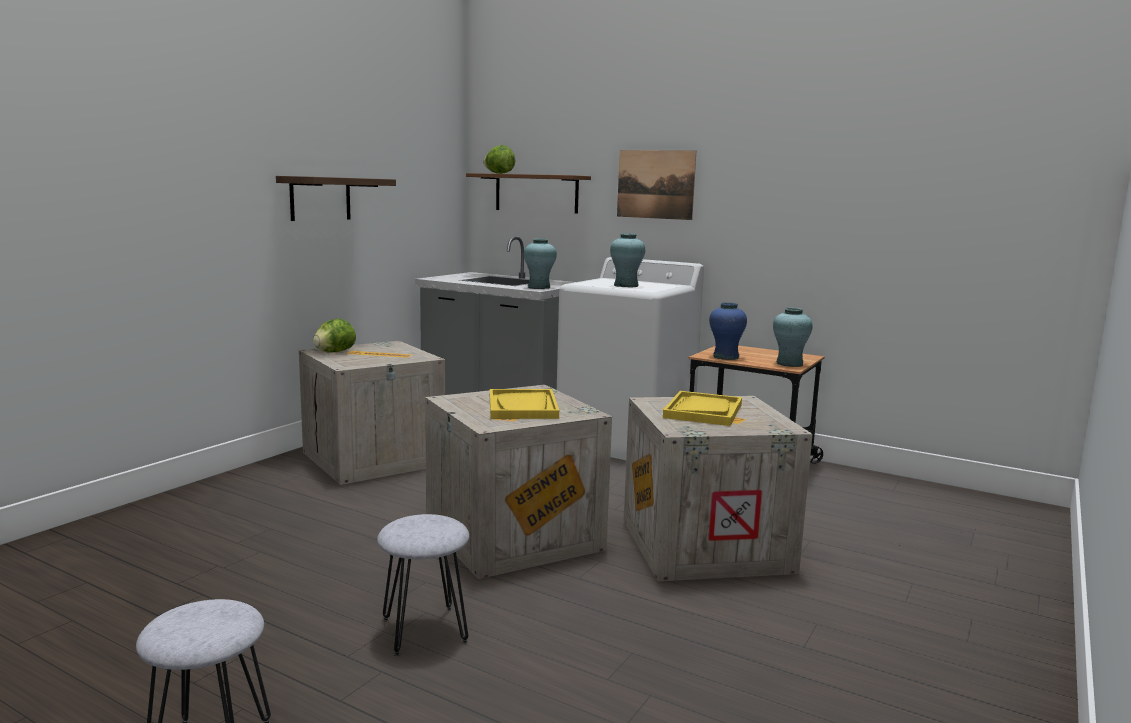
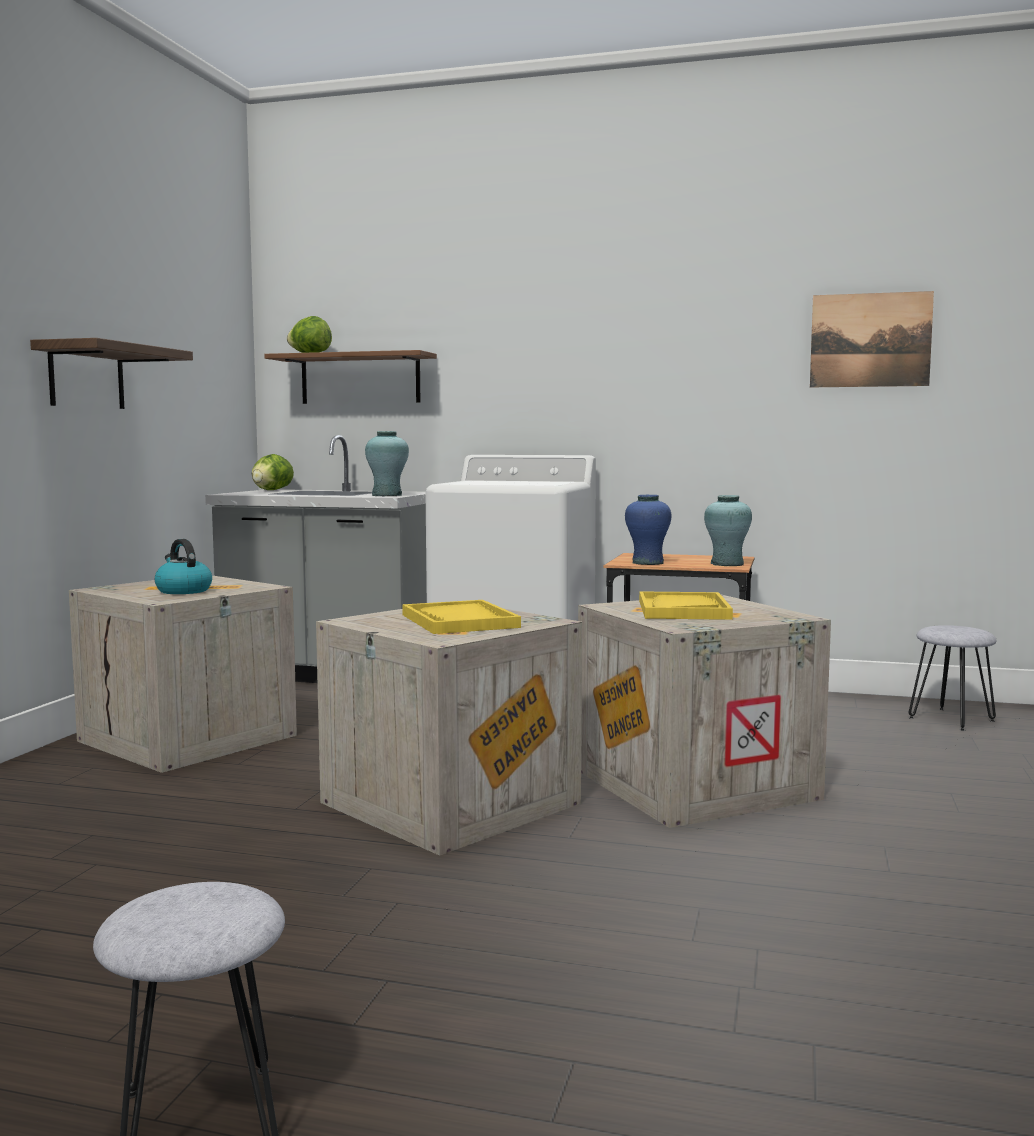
camera: 15 degrees left, 5 degrees down
(334, 352) = (126, 589): lettuce -> lettuce (271, 490)
(368, 357) = (183, 591): none -> kettle
(424, 631) = (411, 924): grey stool -> grey stool (952, 719)
(626, 286) = (511, 483): turquoise vase -> none
(655, 184) = (525, 360): picture -> picture (870, 340)

